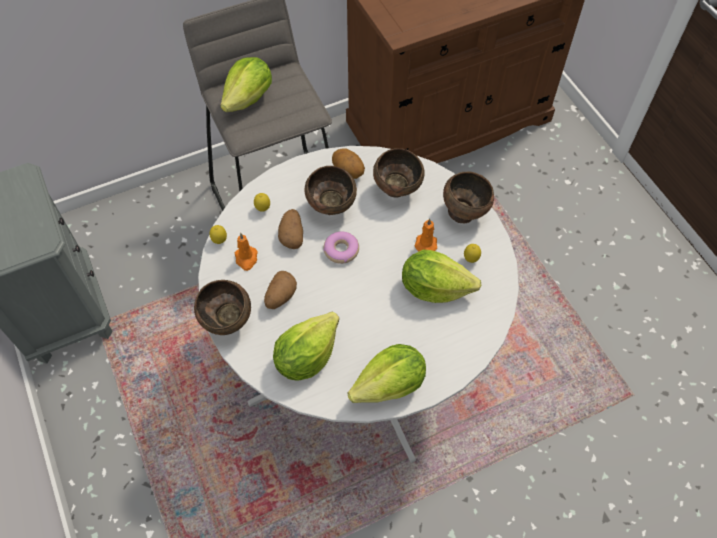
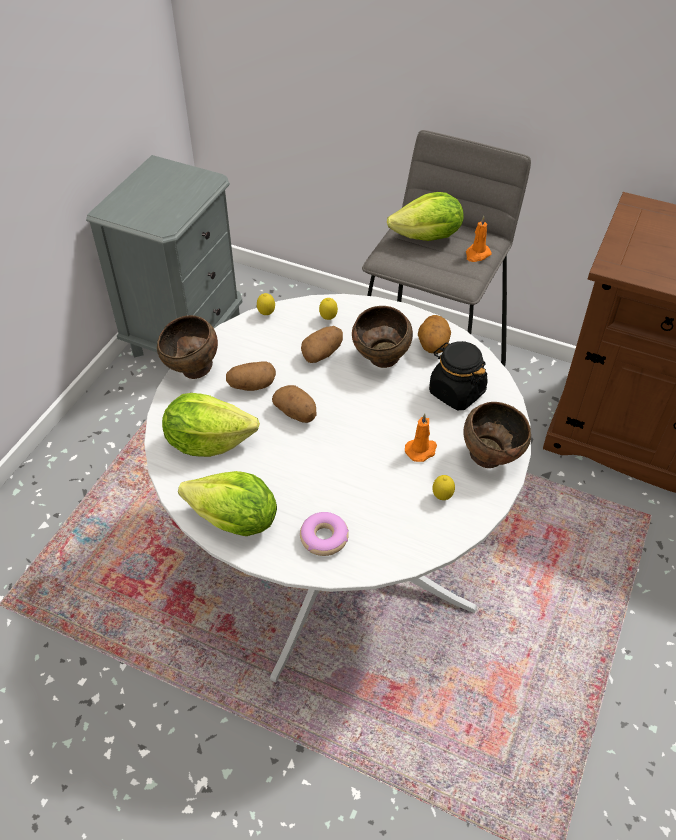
camera: 50 degrees right, 10 degrees down
(246, 259) = (267, 341): orange candle -> orange candle (477, 254)
(331, 287) = (296, 413): none -> potato
(341, 250) = (344, 395): donut -> donut (324, 538)
(397, 190) = (456, 392): brown bowl -> black jar
(434, 288) = (377, 488): lettuce -> none

